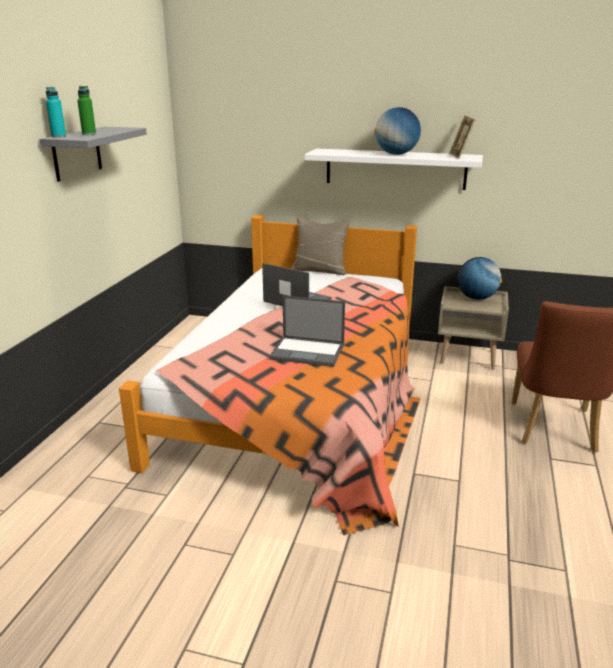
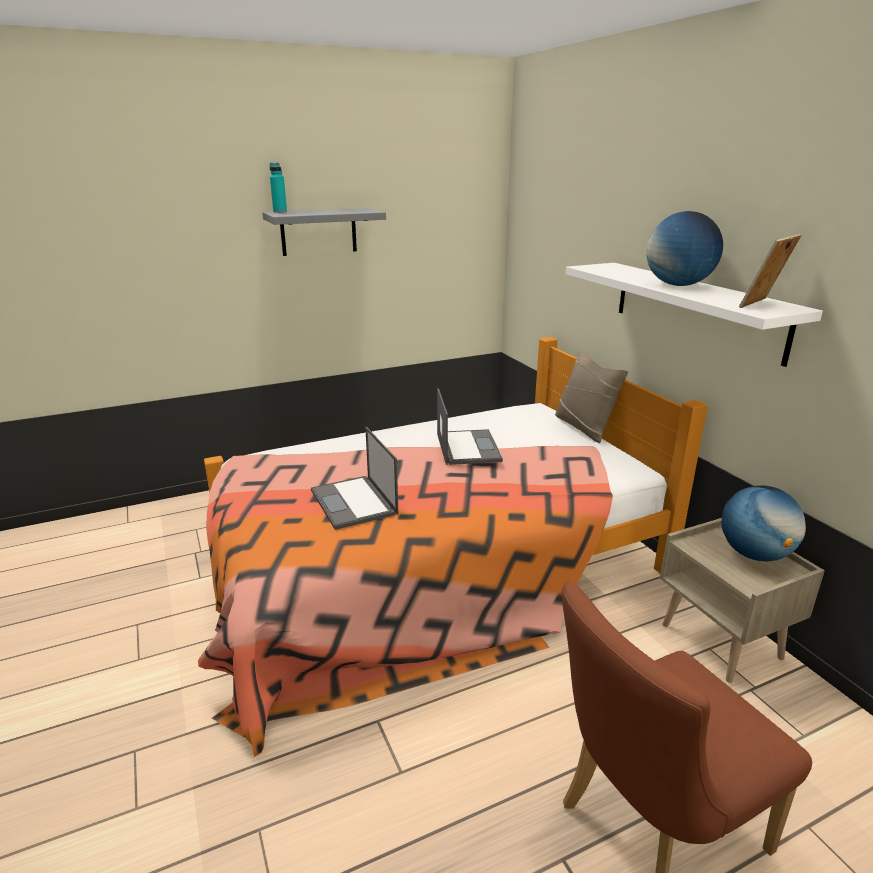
camera: 50 degrees right, 0 degrees up
(89, 134) = (309, 212): green bottle -> none

